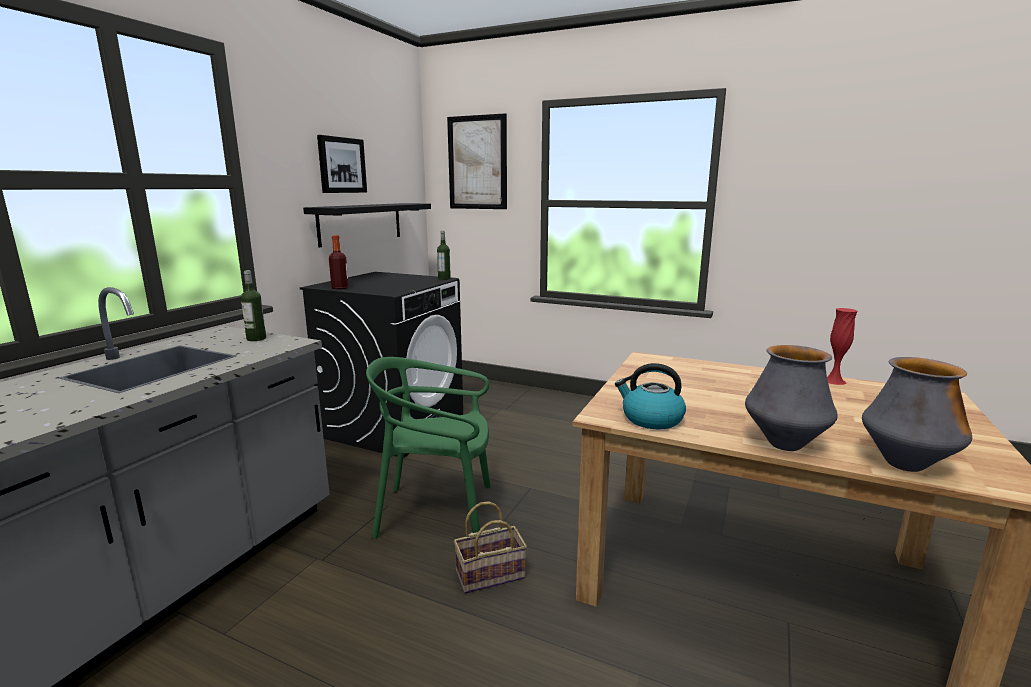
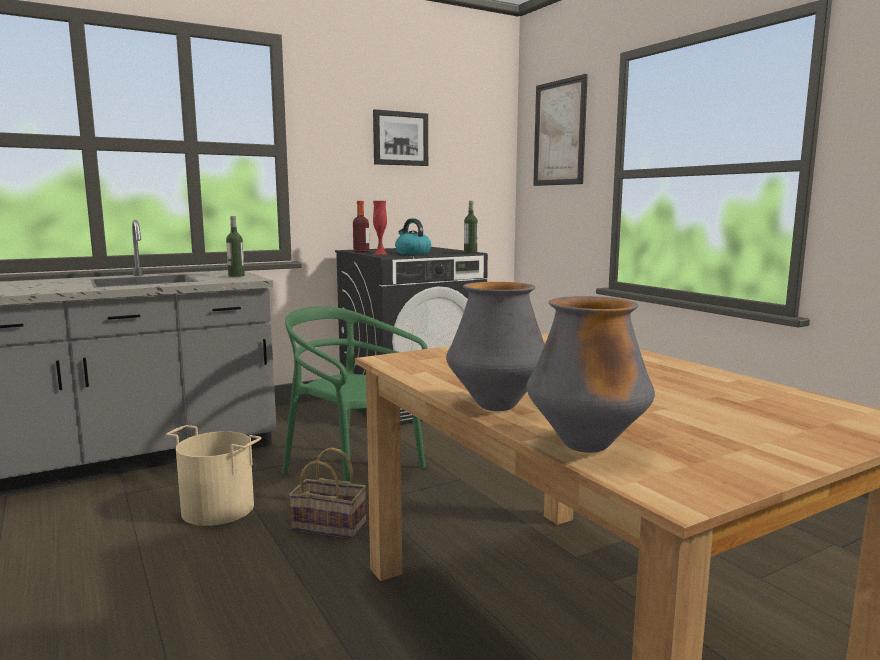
camera: 35 degrees right, 5 degrees down
(361, 223) = (419, 196): black shelf -> none
(361, 604) = (217, 509): none -> beige bucket
(651, 419) = (423, 368): kettle -> kettle (412, 253)
(834, 381) = (751, 384): red vase -> red vase (380, 254)

